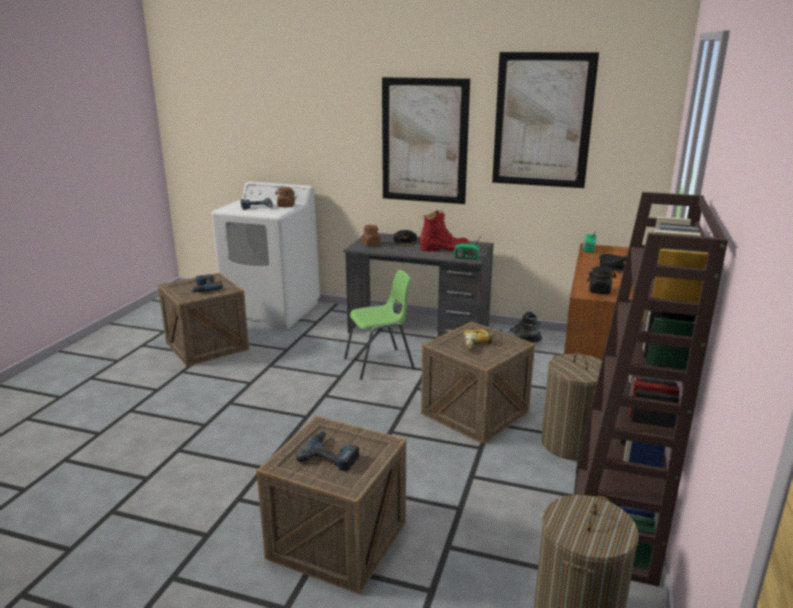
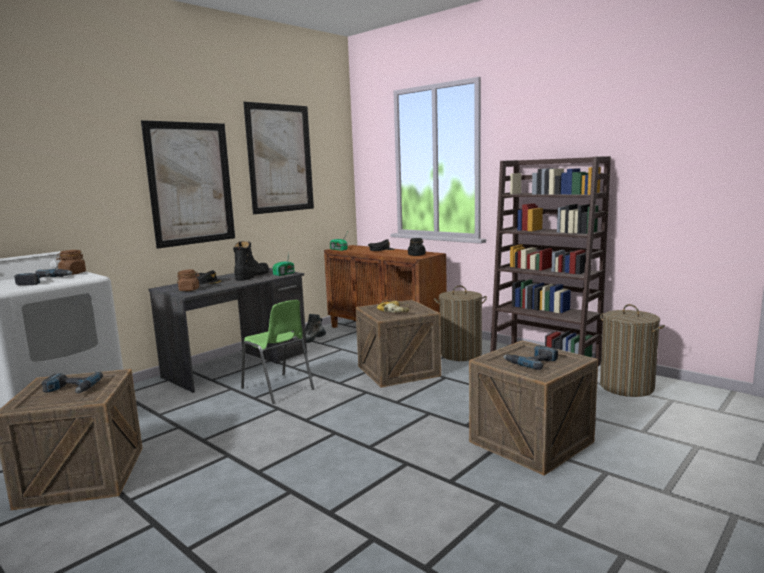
camera: 65 degrees left, 10 degrees down
(380, 363) = (278, 389): green chair -> green chair turned 135 degrees clockwise
(444, 249) = (252, 276): red boot -> black boot

